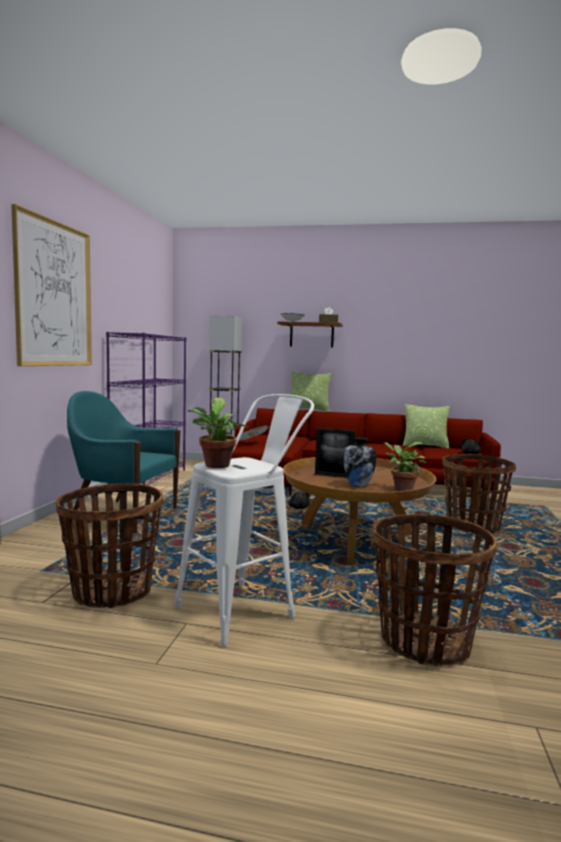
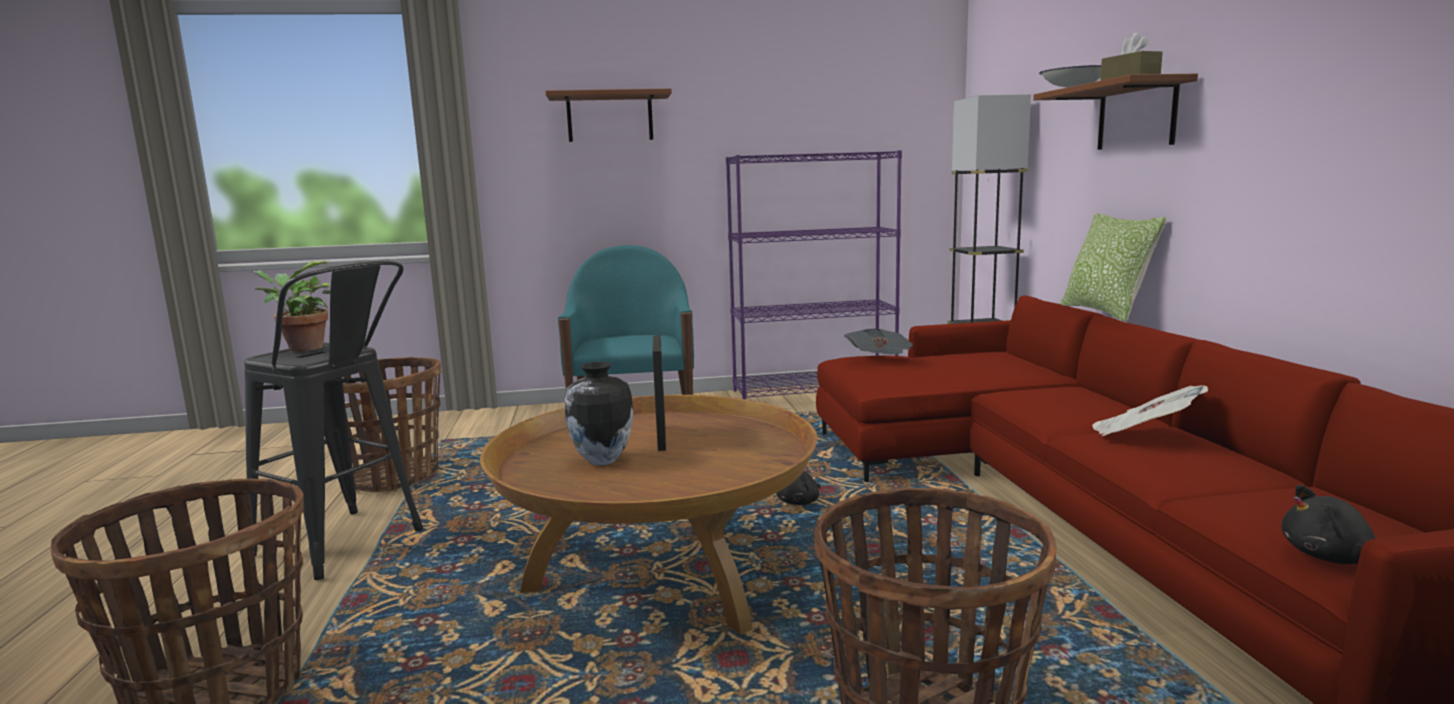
camera: 70 degrees right, 5 degrees up
(54, 294) = (610, 117): picture -> brown shelf
(245, 608) = (348, 547): white stool -> black stool
(379, 445) = (1142, 436): none -> newspaper
(401, 489) = (595, 494): potted plant -> none
(425, 446) = (1306, 483): pillow -> none

